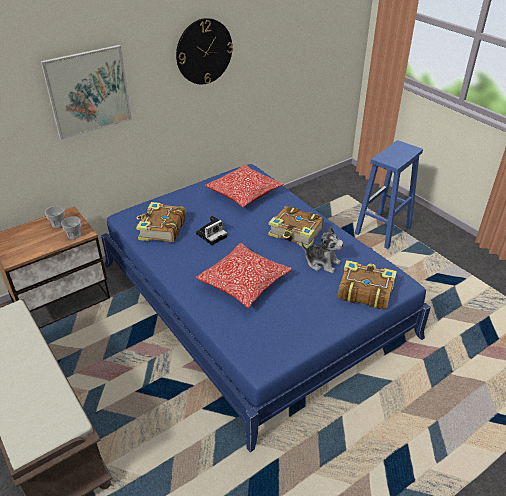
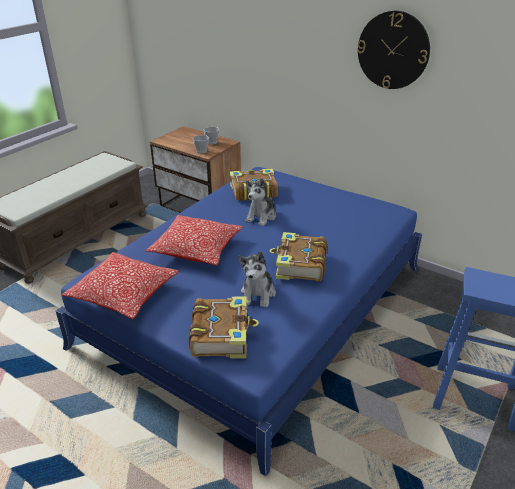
camera: 70 degrees right, 5 degrees down
(88, 91) = (272, 45): picture -> none
(212, 234) = (261, 216): camera -> plush toy
(244, 193) = (345, 217): pillow -> pillow (124, 294)

